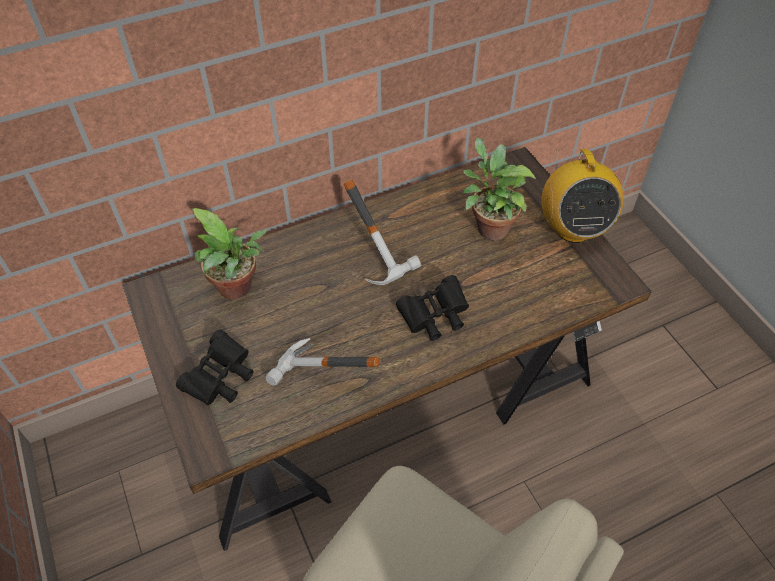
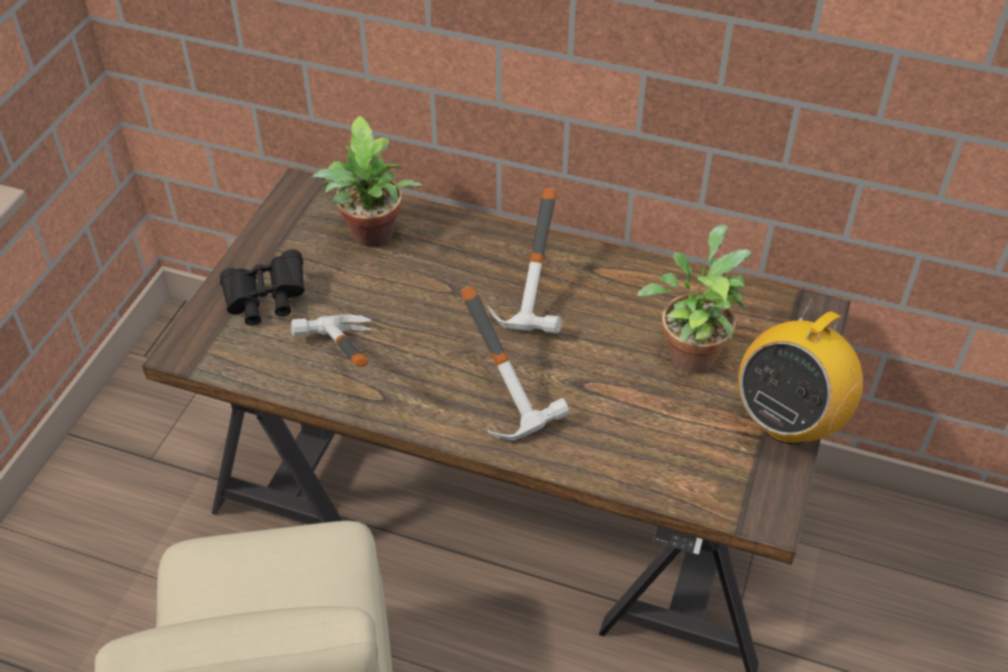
camera: 45 degrees right, 5 degrees down
(434, 317) = (515, 393): black binoculars -> hammer

